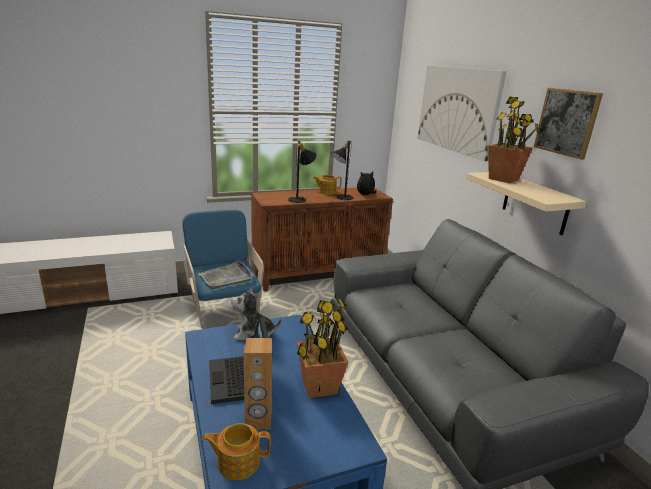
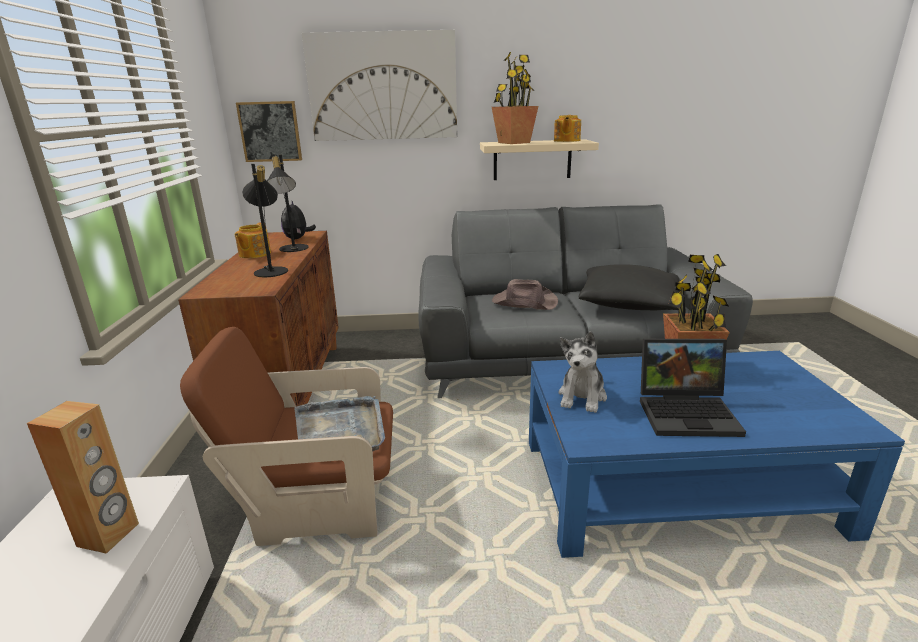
camera: 70 degrees left, 0 degrees up
(223, 307) = (317, 503): blue armchair -> brown armchair
(237, 462) = (832, 422): teapot -> teapot (566, 141)
(258, 420) = (761, 406): brown speaker -> brown speaker (109, 535)
(409, 304) = (524, 302): none -> brown hat
(452, 360) = (628, 303): none -> black pillow
(567, 122) = (548, 73): picture -> picture (270, 131)

